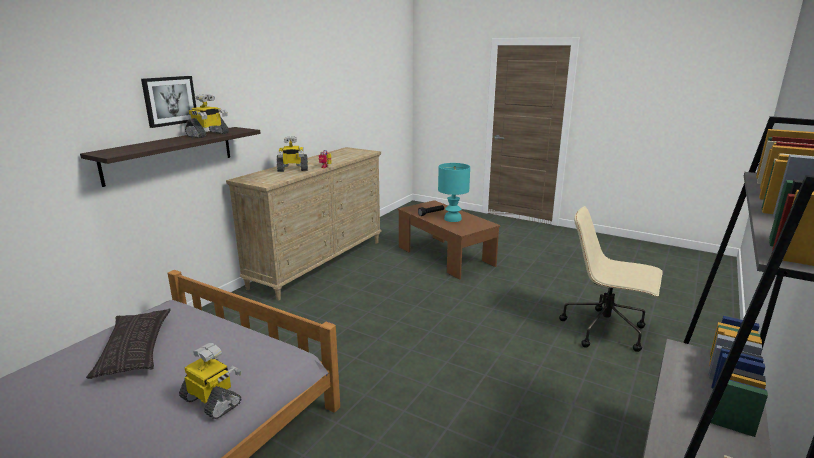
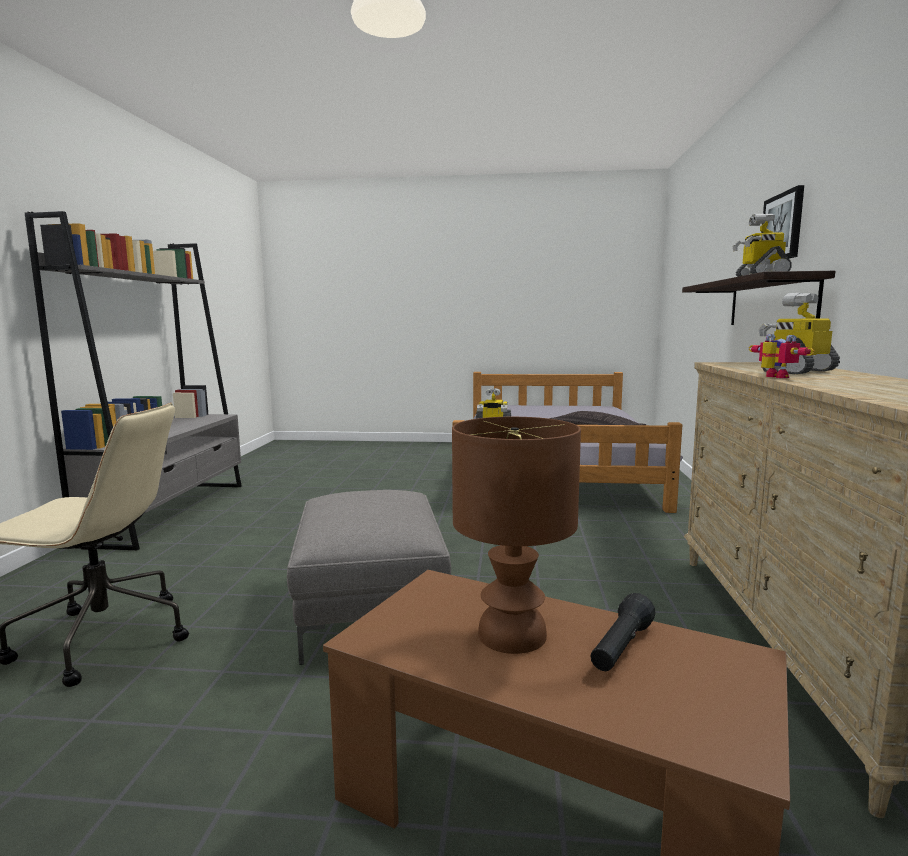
camera: 155 degrees right, 10 degrees down
(452, 219) = (513, 634): turquoise table lamp -> brown table lamp
(469, 316) = (369, 608): none -> grey ottoman

